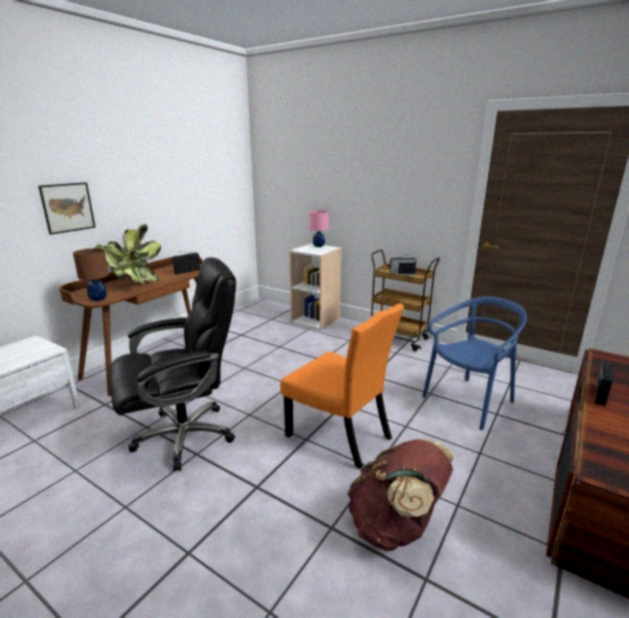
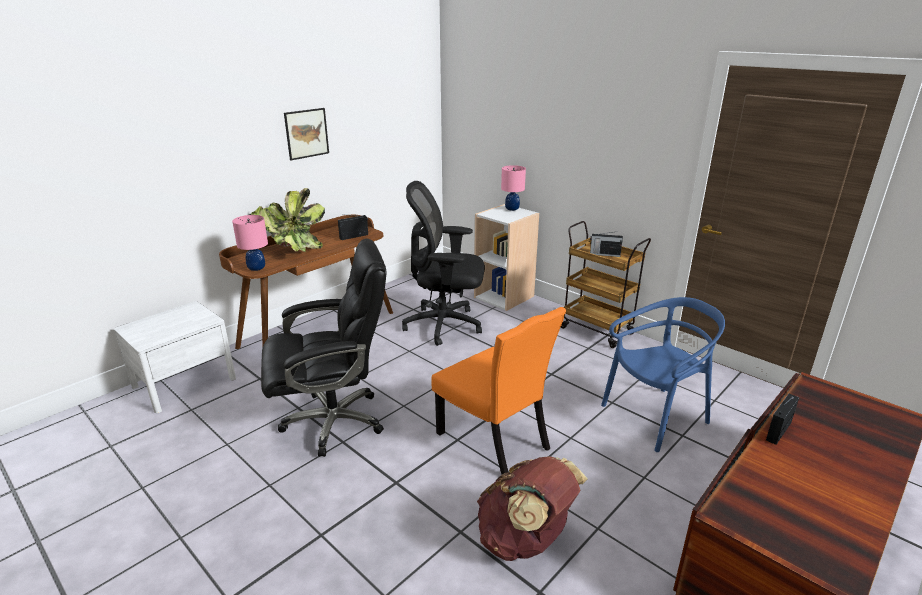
camera: 10 degrees right, 5 degrees up
(68, 207) = (229, 167): picture -> picture (306, 133)
(97, 299) = (255, 269): brown table lamp -> pink table lamp
(273, 344) = (447, 324): none -> black office chair

